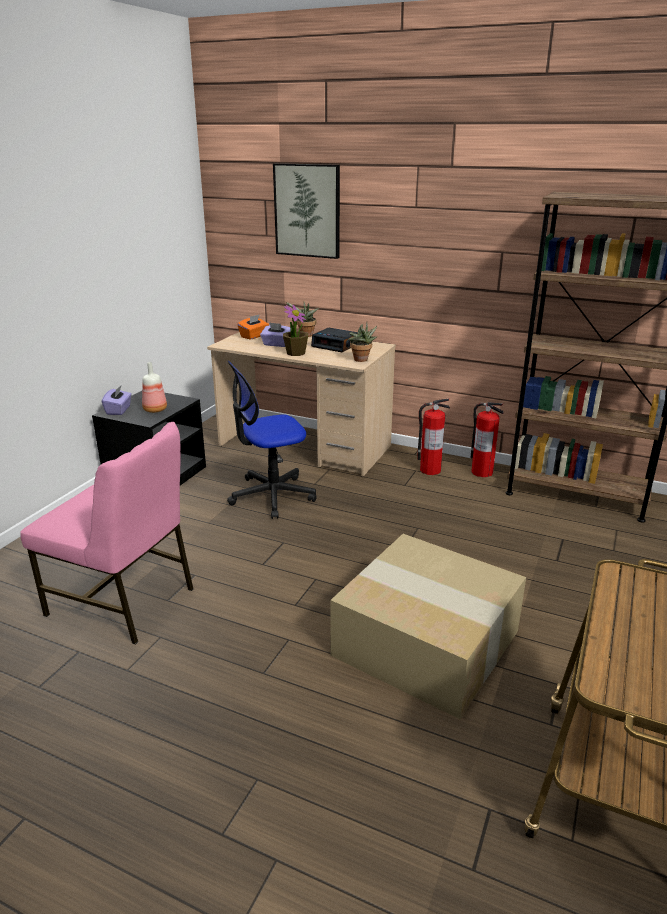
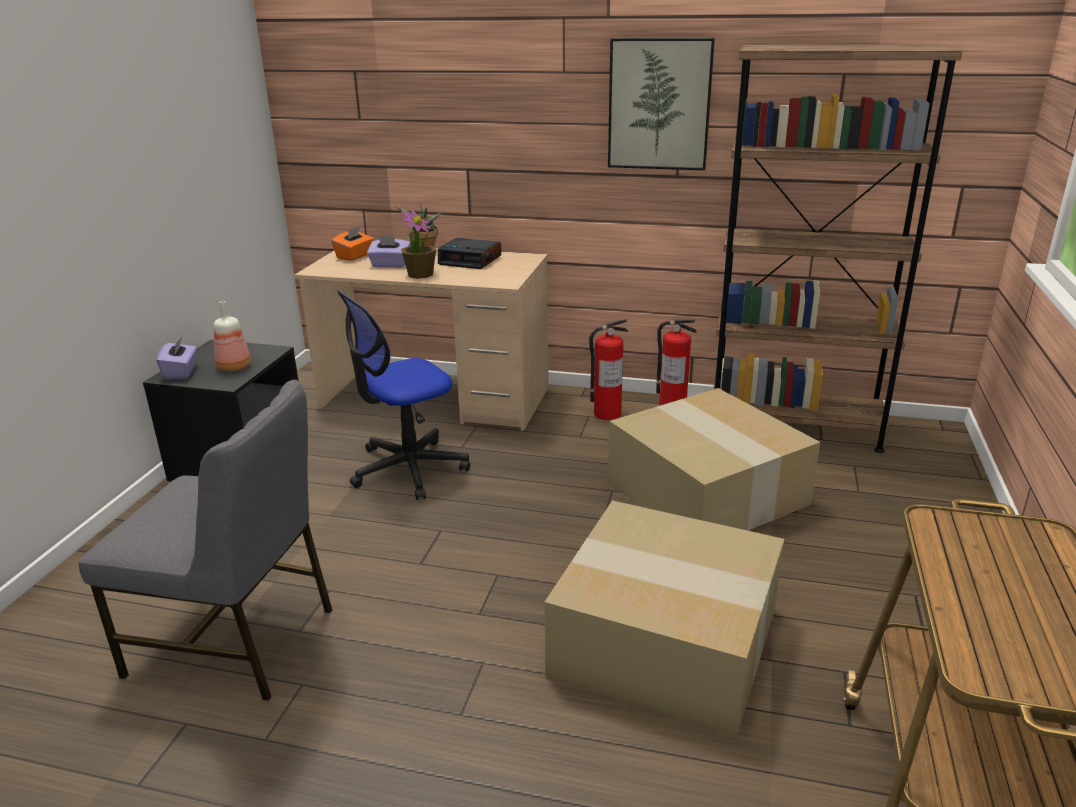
camera: 10 degrees left, 0 degrees up
(124, 601) = (236, 641): pink chair -> grey chair
(307, 211) = (416, 83): picture -> picture (659, 104)
(361, 360) = (511, 277): potted plant -> none
(493, 538) = (710, 492): none -> cardboard box

